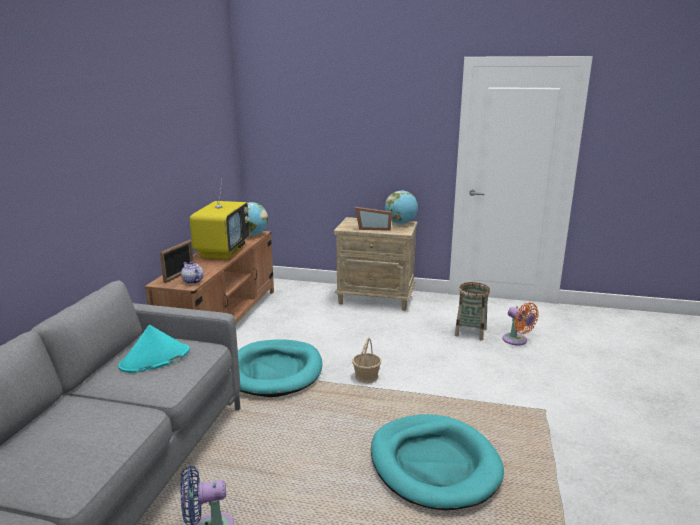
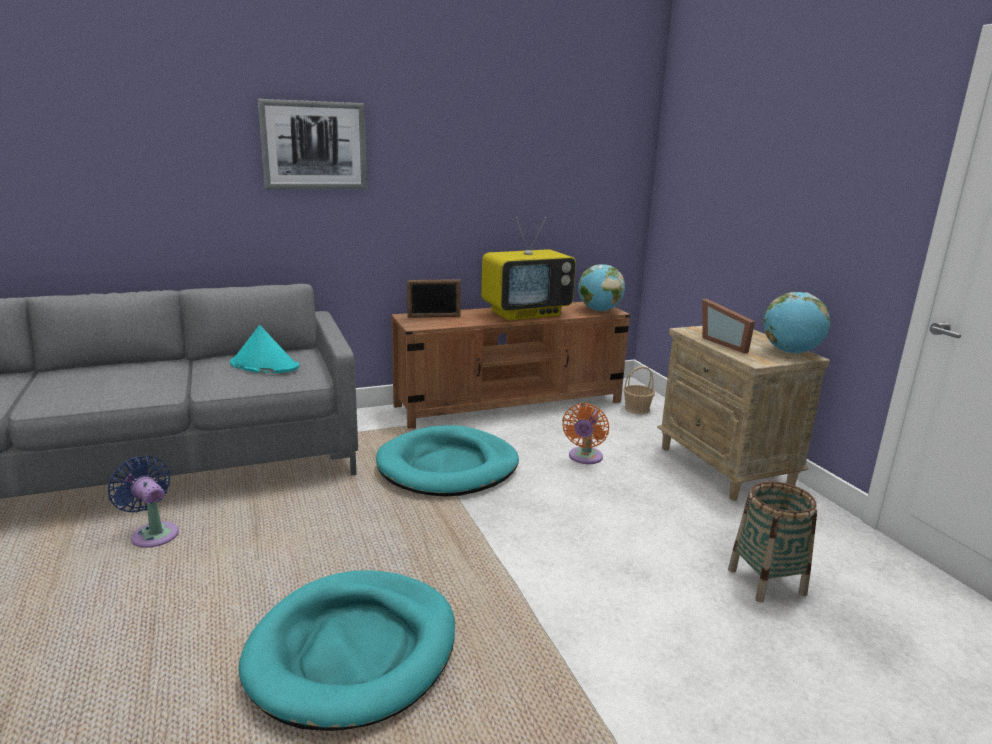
camera: 55 degrees right, 0 degrees up
(77, 153) = (314, 145): none -> picture
(192, 281) = (427, 324): teapot -> none
(366, 376) = (508, 529): basket -> basket (637, 409)
(517, 341) = (823, 645): orange fan -> orange fan (584, 458)

